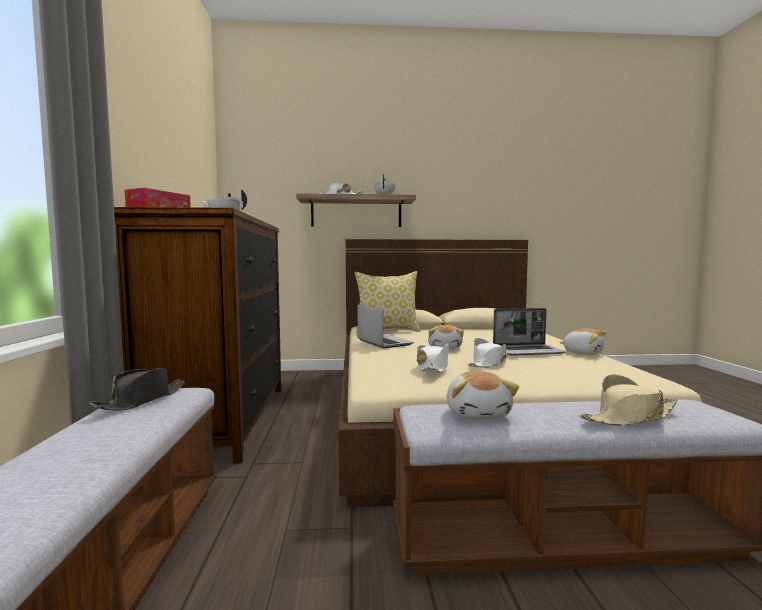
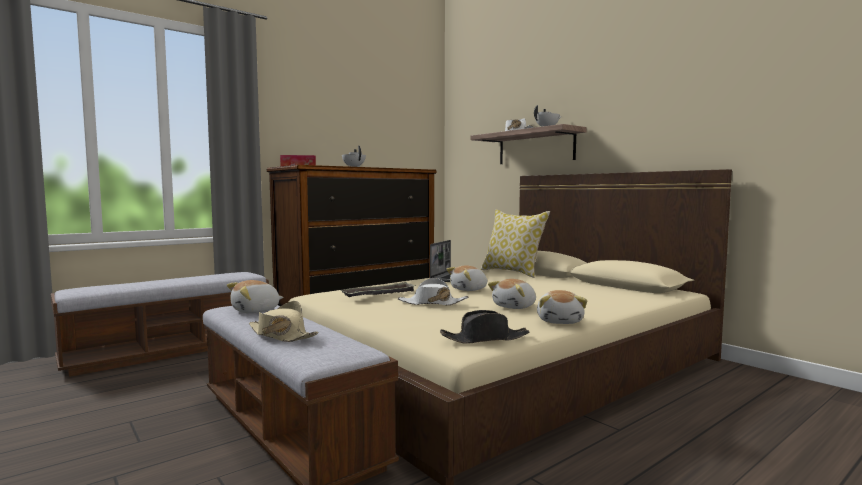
camera: 55 degrees right, 0 degrees up
(143, 400) = (226, 274): black hat -> black hat (485, 339)
(432, 367) = (379, 294): white hat -> tray
(528, 351) = (515, 307): laptop -> plush toy

